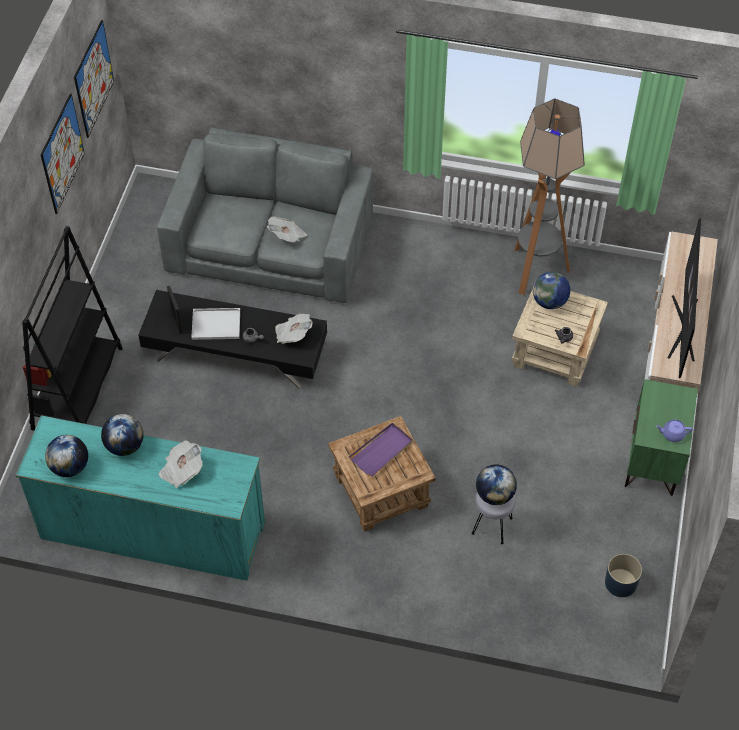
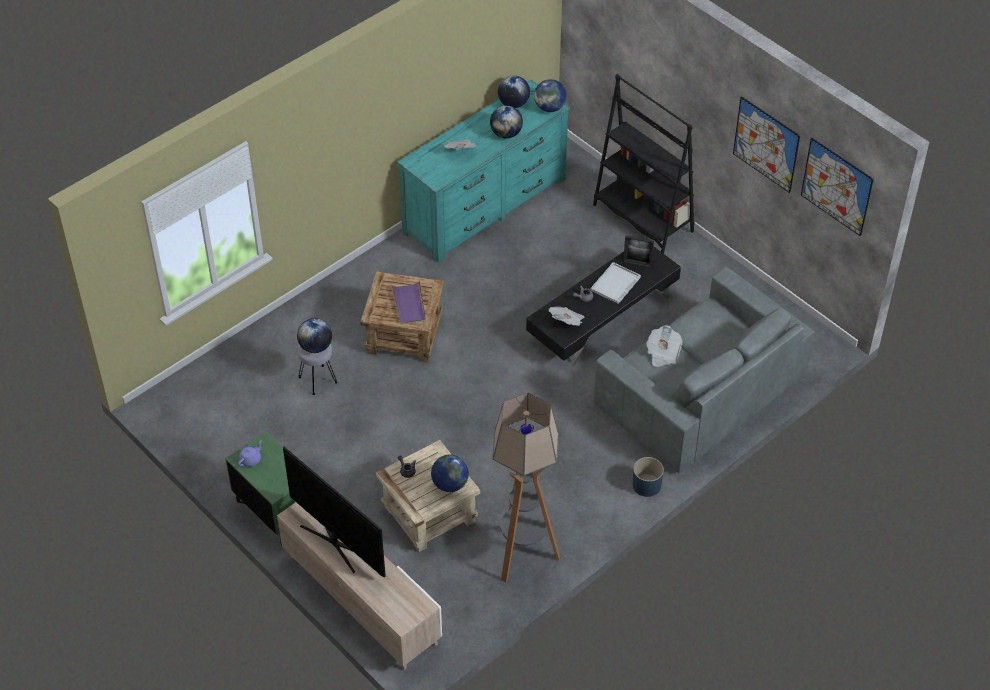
camera: 125 degrees right, 5 degrees down
(54, 431) = (550, 108): none -> globe
(621, 582) = (205, 424): blue planter -> blue planter (646, 485)

